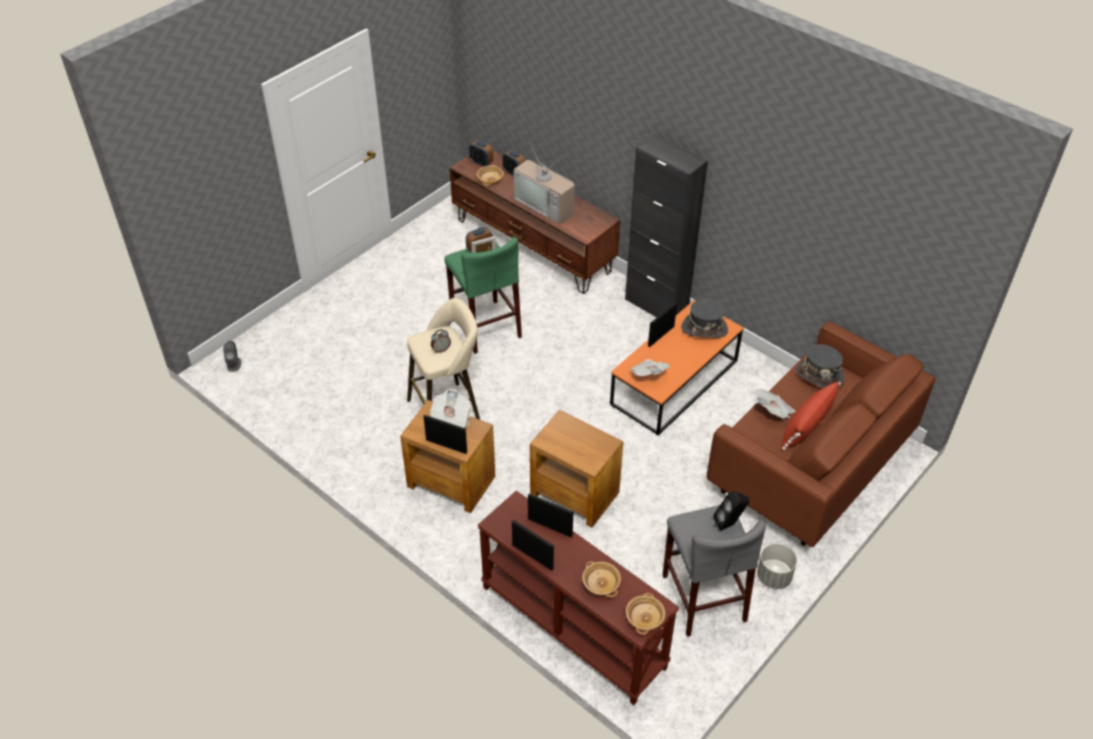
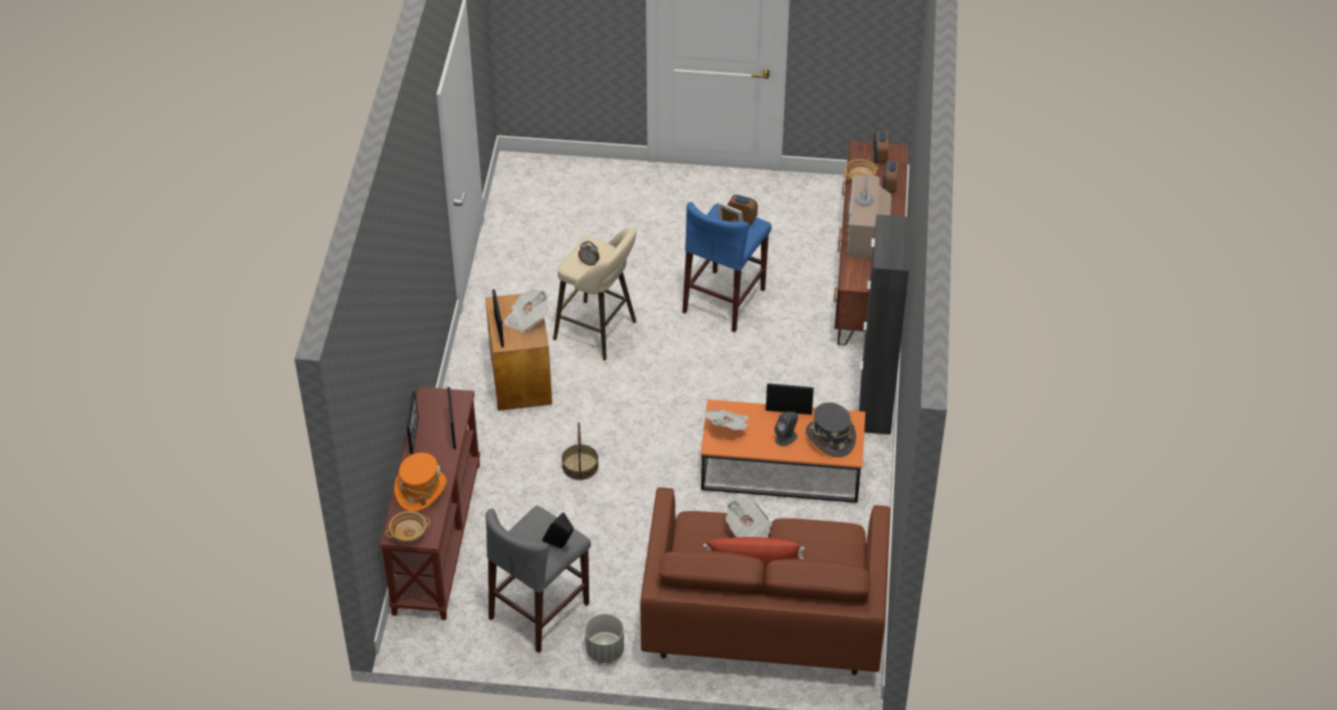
camera: 55 degrees right, 0 degrees up
(234, 364) = (523, 172): grey speaker -> grey speaker (786, 437)
(485, 326) = (724, 300): green stool -> blue stool
(574, 493) = (580, 466): brown side table -> basket
(600, 584) = (420, 490): beige bowl -> orange hat
(819, 375) = (831, 544): grey hat -> none

